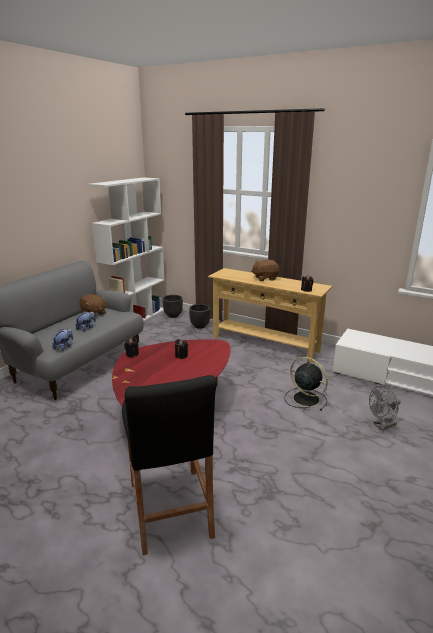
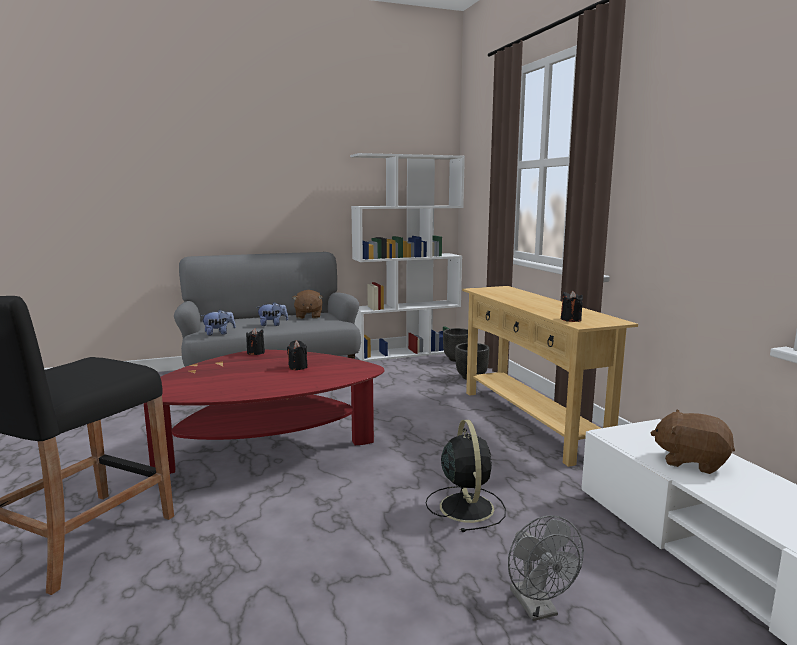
camera: 40 degrees right, 10 degrees down
(265, 278) = (538, 301): brown plush toy -> brown plush toy (691, 461)
(382, 426) = (538, 608): grey fan -> grey fan turned 120 degrees counterclockwise

